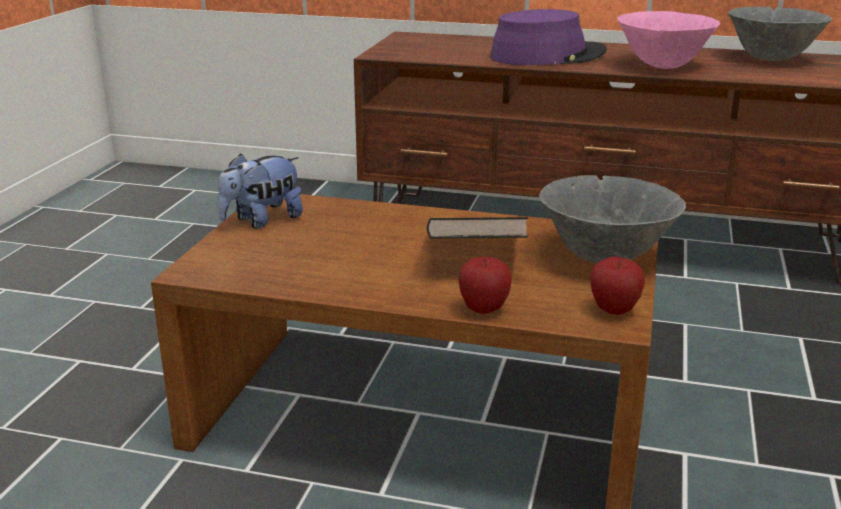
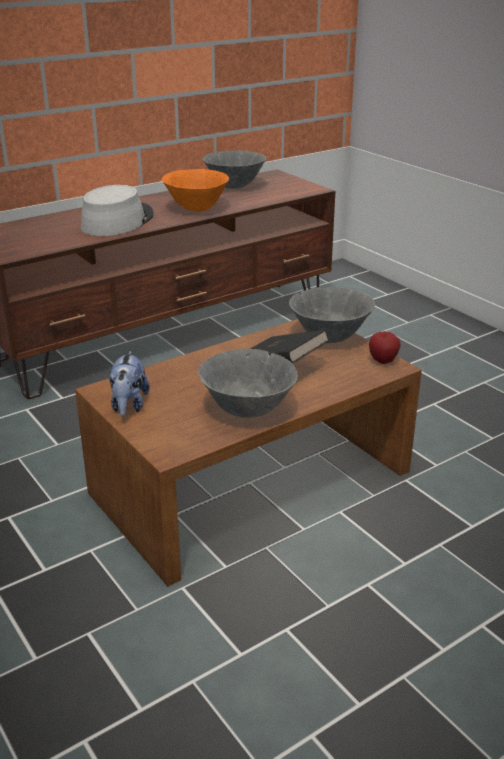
camera: 50 degrees left, 5 degrees up
(341, 277) = (247, 411): none -> grey bowl
(483, 310) = (340, 390): apple -> none
(547, 56) = (117, 221): purple hat -> grey hat
(663, 66) = (196, 209): pink bowl -> orange bowl

